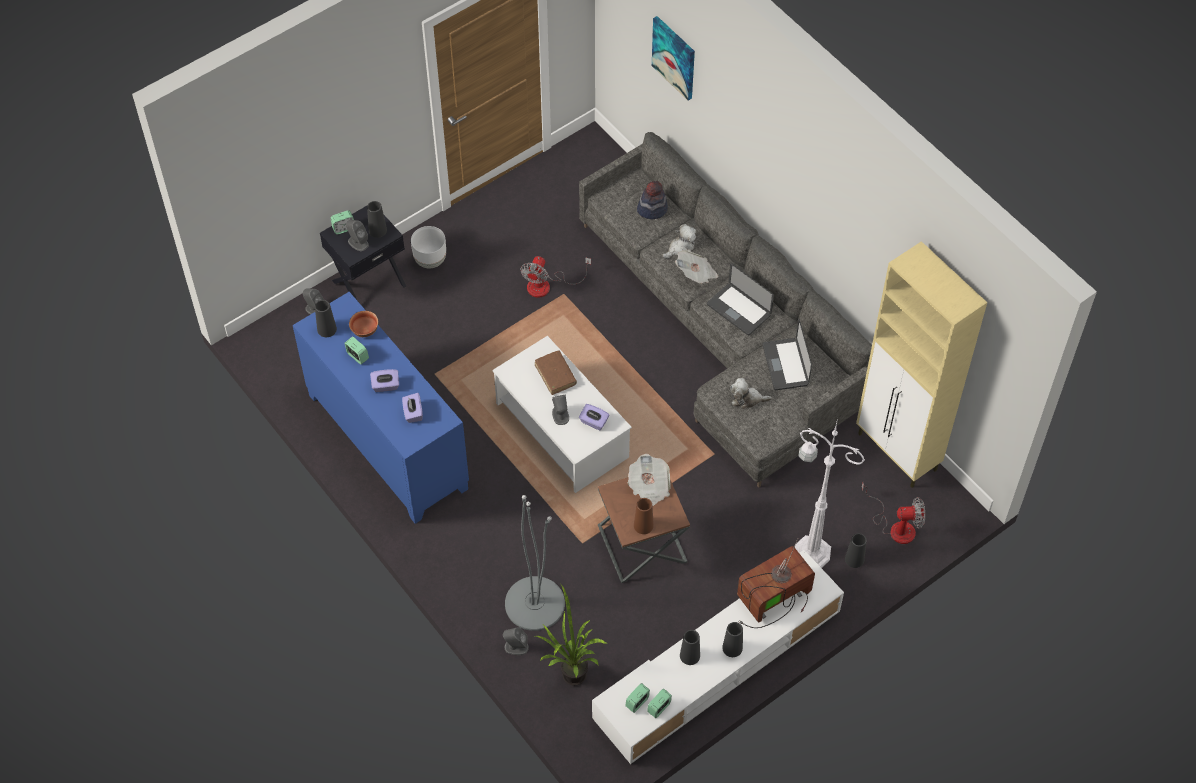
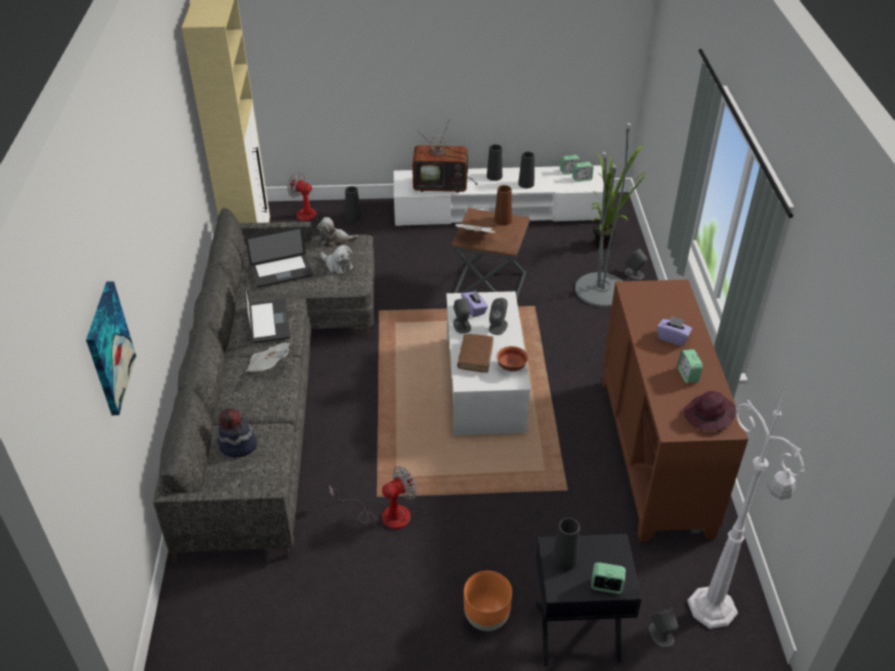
camera: 145 degrees left, 15 degrees down
(327, 329) = (708, 415): black vase -> purple hat
(358, 242) = (599, 557): grey speaker -> grey speaker (462, 325)
(365, 331) = (665, 394): bowl -> bowl (511, 366)
(386, 442) = (655, 454): blue cabinet -> brown cabinet
(413, 413) = (658, 306): purple tissue box -> none
(430, 260) = (486, 618): white planter -> orange planter
(680, 248) = (255, 396): plush toy -> plush toy (335, 240)
(785, 365) = (281, 272): laptop -> laptop turned 45 degrees clockwise
(810, 552) = (377, 232): white floor lamp -> white floor lamp (713, 610)

